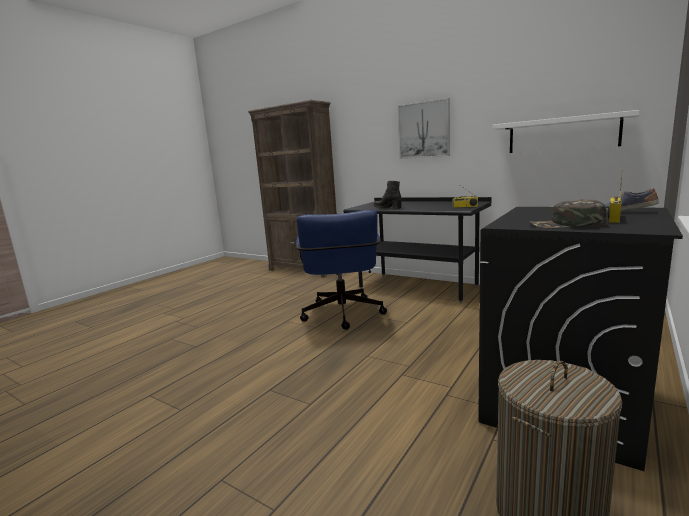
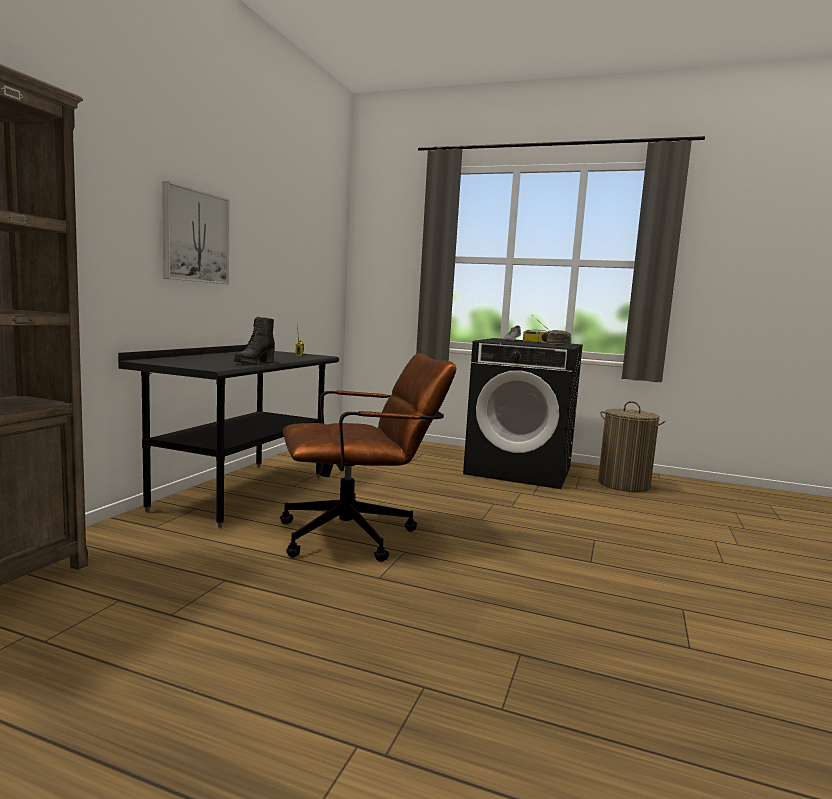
camera: 105 degrees left, 5 degrees down
(343, 316) = (359, 535): blue office chair -> brown office chair
(562, 134) = (302, 276): white shelf -> none

